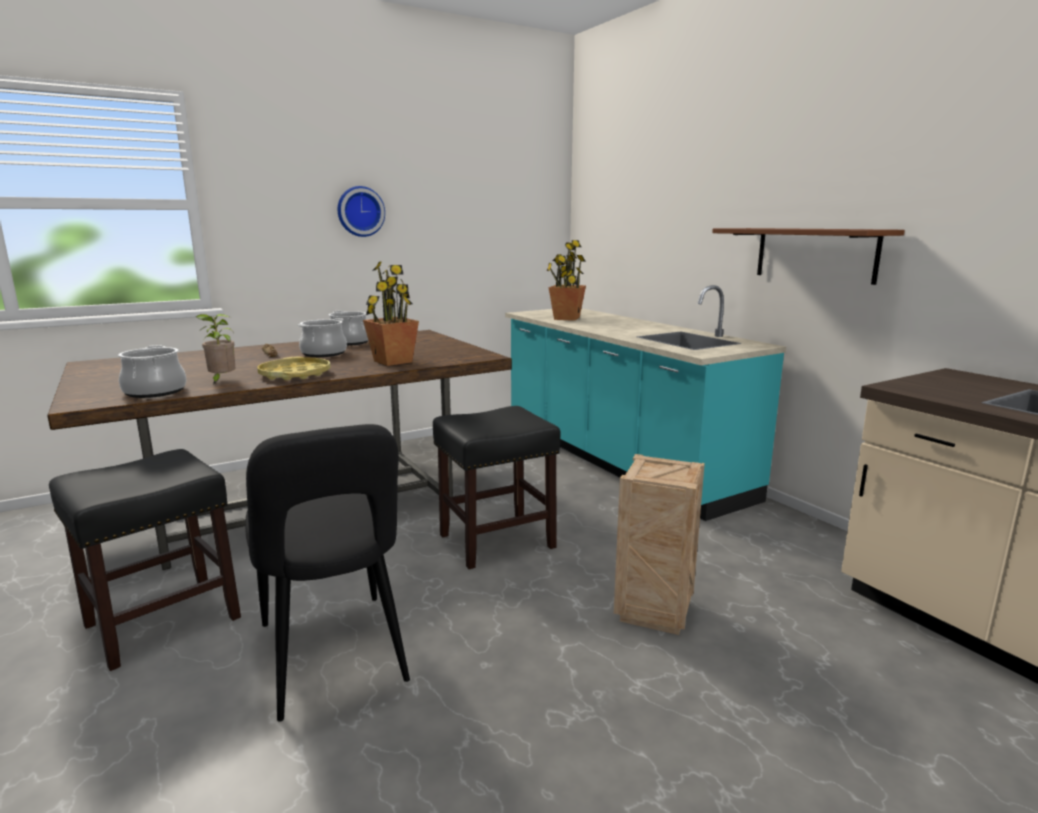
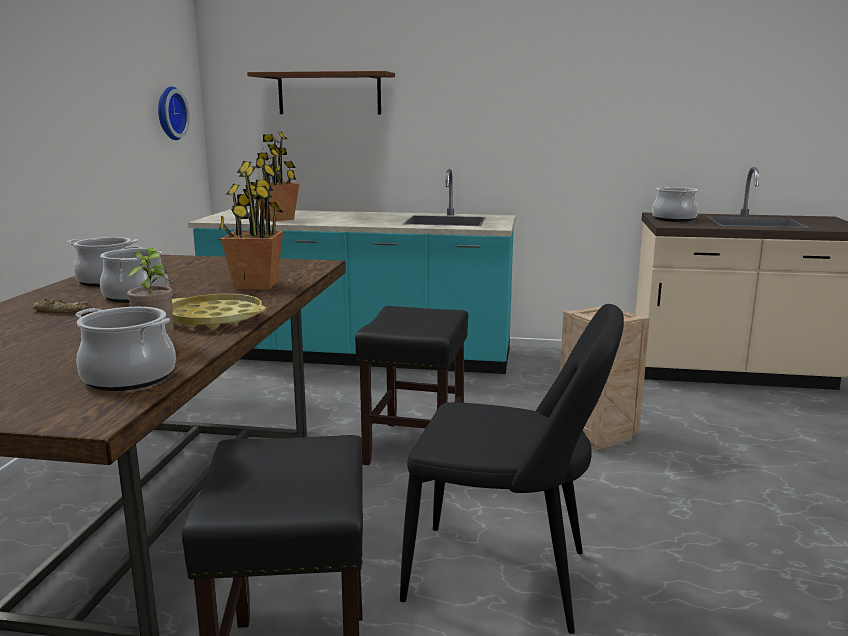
camera: 50 degrees left, 0 degrees up
(360, 211) = (36, 97): wall clock -> wall clock (169, 113)
(815, 254) = (529, 137): brown shelf -> brown shelf (329, 94)
(946, 382) = (674, 219): none -> cooking pot

